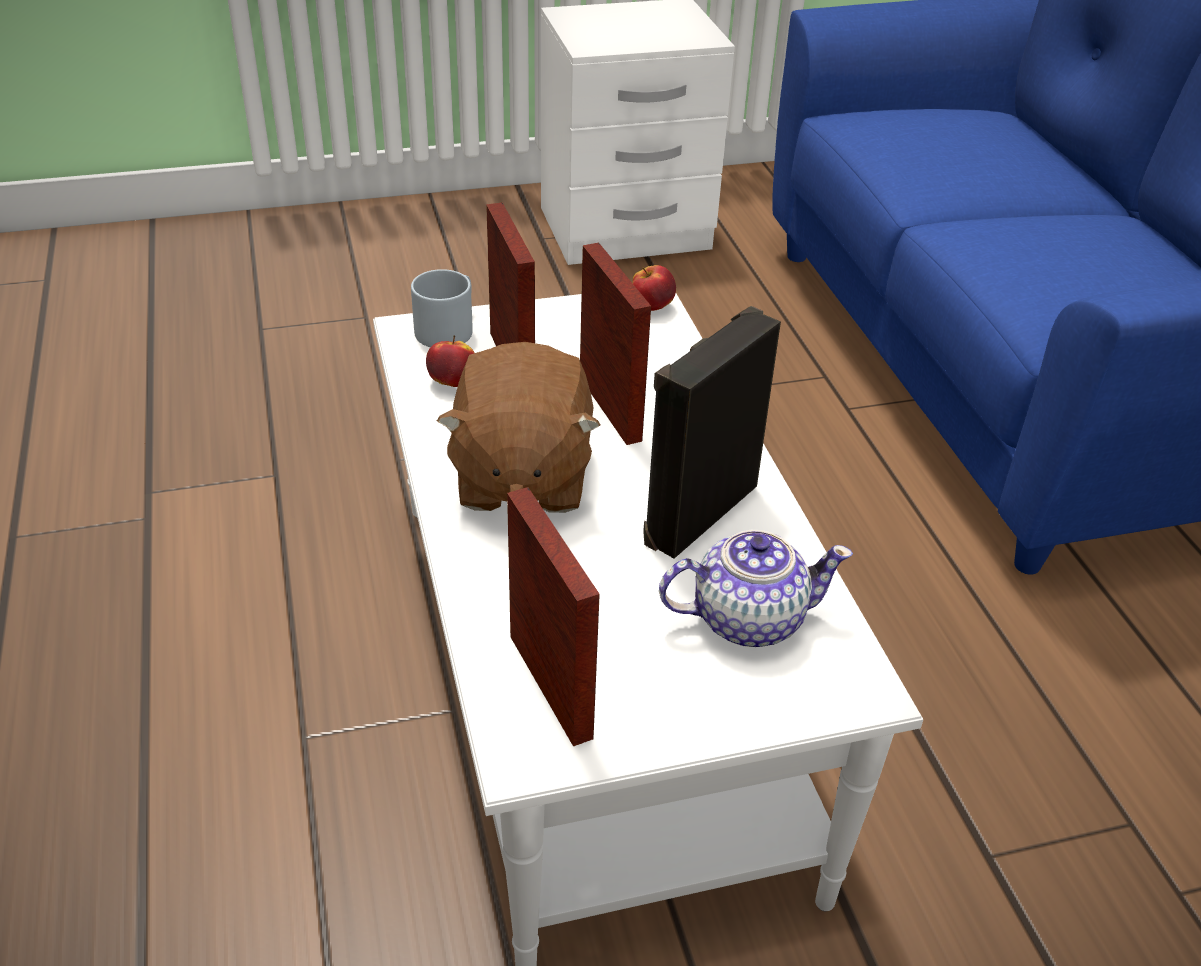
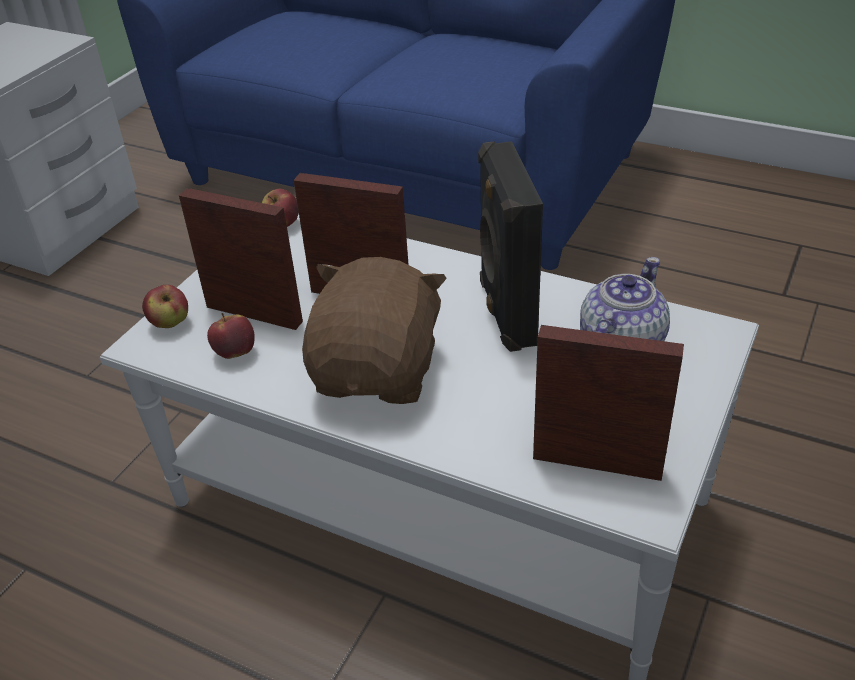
camera: 45 degrees left, 0 degrees up
(448, 327) = (170, 323): grey mug -> apple
(520, 476) = (379, 372): brown plush toy -> brown plush toy turned 120 degrees counterclockwise

